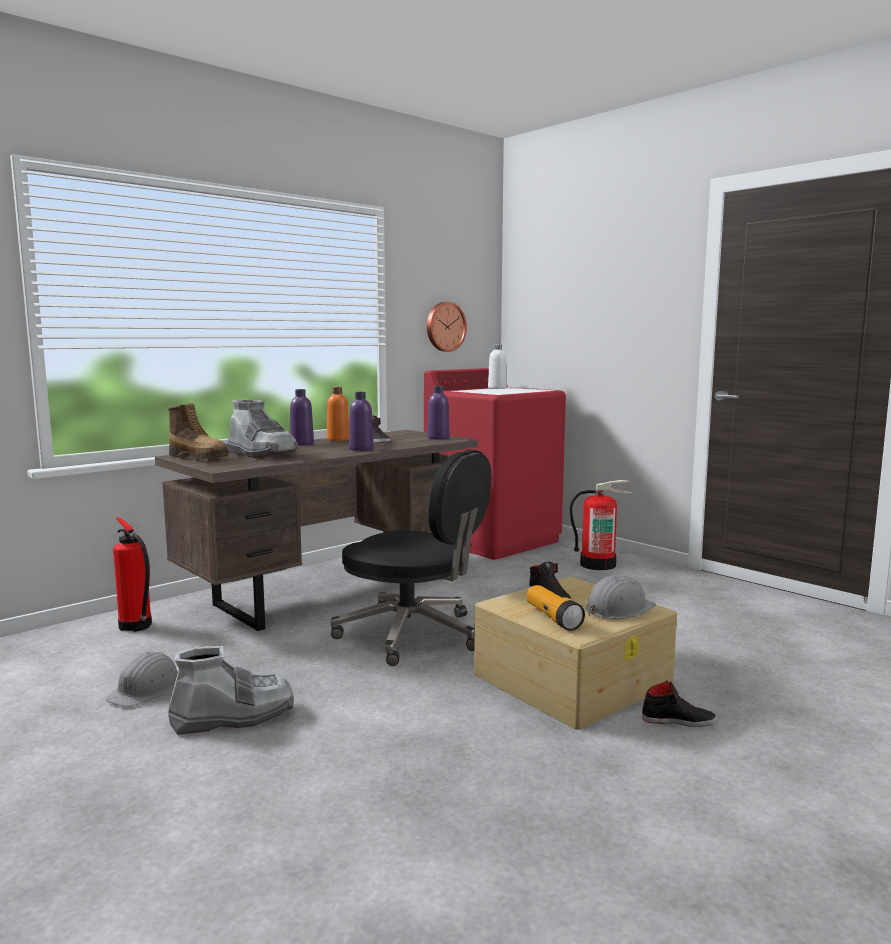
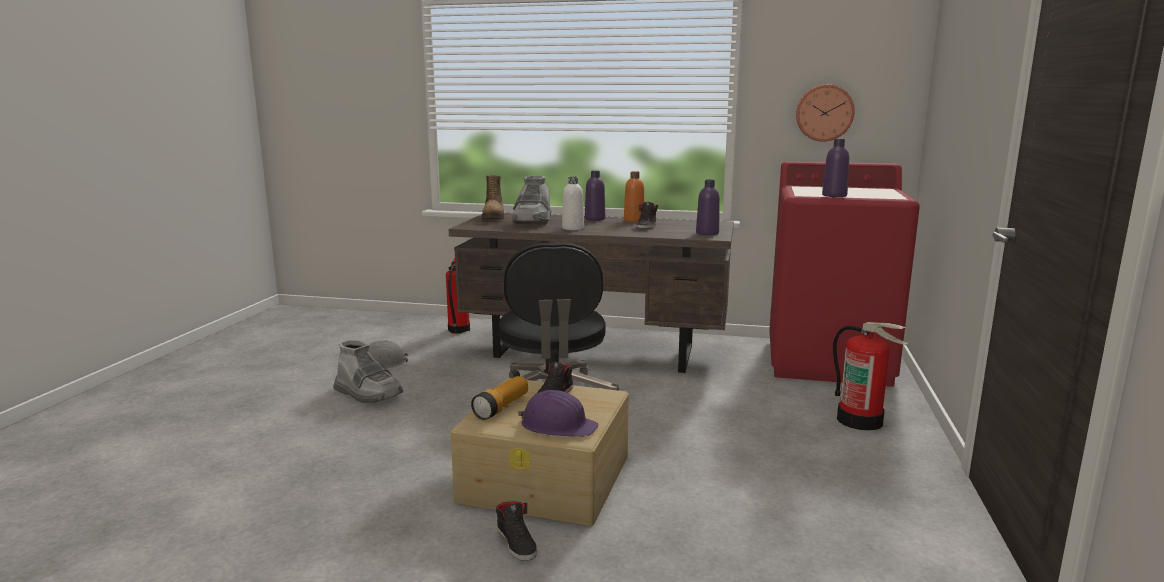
camera: 55 degrees right, 5 degrees up
(361, 449) = (603, 230): purple bottle -> purple bottle (834, 195)
(497, 388) = (865, 188): white bottle -> white bottle (573, 228)
(618, 609) = (558, 425): grey hard hat -> purple hard hat

